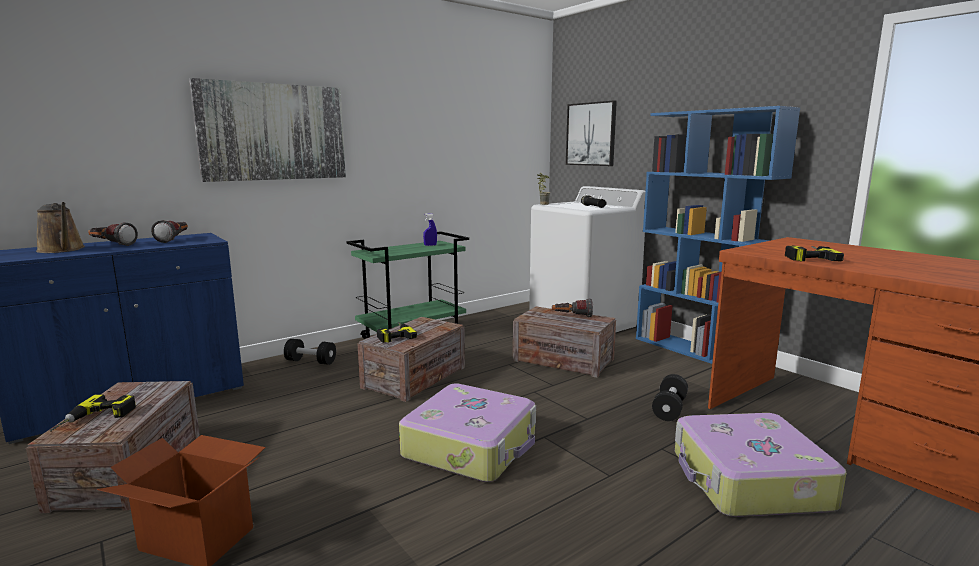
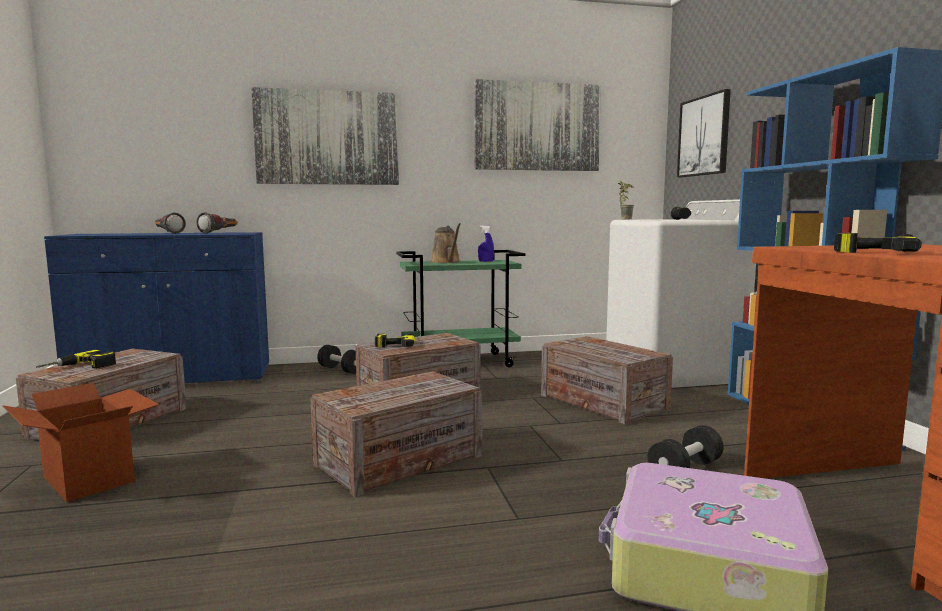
camera: 25 degrees right, 5 degrees down
(62, 250) = (127, 234): brown watering can -> brown watering can (446, 262)
(458, 121) = (537, 127): none -> picture
(472, 446) = (399, 460): suitcase -> crate
(572, 316) = (616, 348): flashlight -> none

